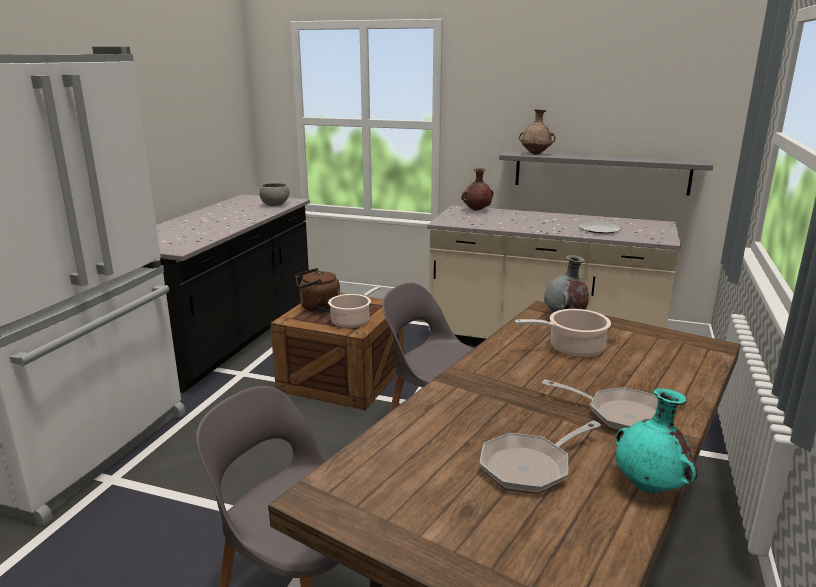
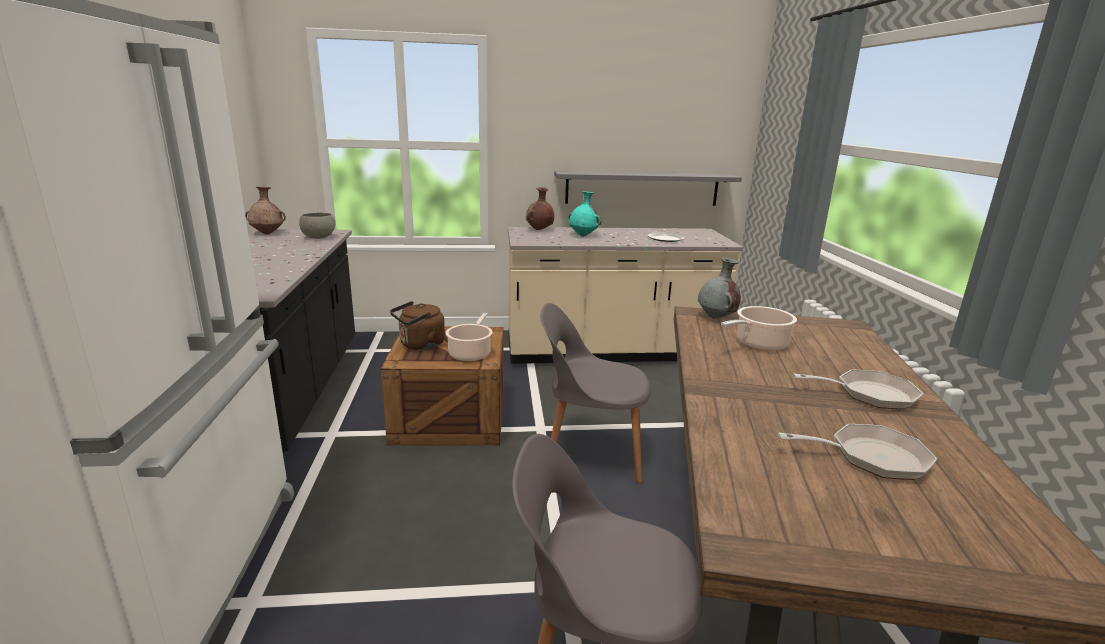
camera: 25 degrees left, 0 degrees up
(530, 466) = (870, 457): frying pan -> frying pan turned 120 degrees counterclockwise
(536, 154) = (588, 172): brown vase -> brown vase (268, 233)
(649, 488) = (972, 452): turquoise vase -> turquoise vase (583, 235)

